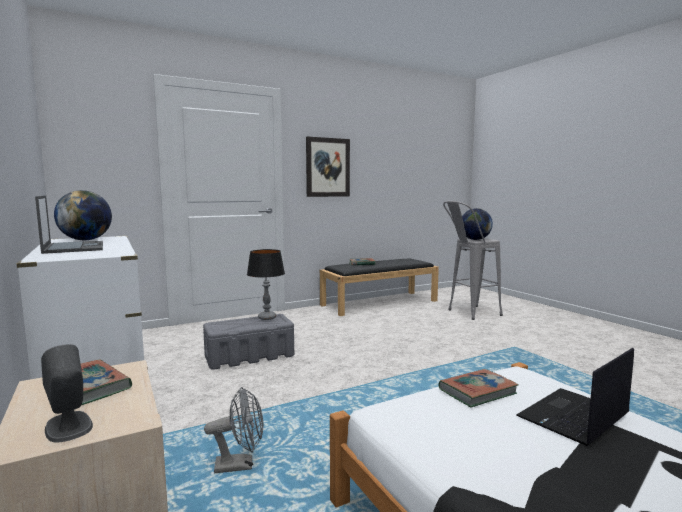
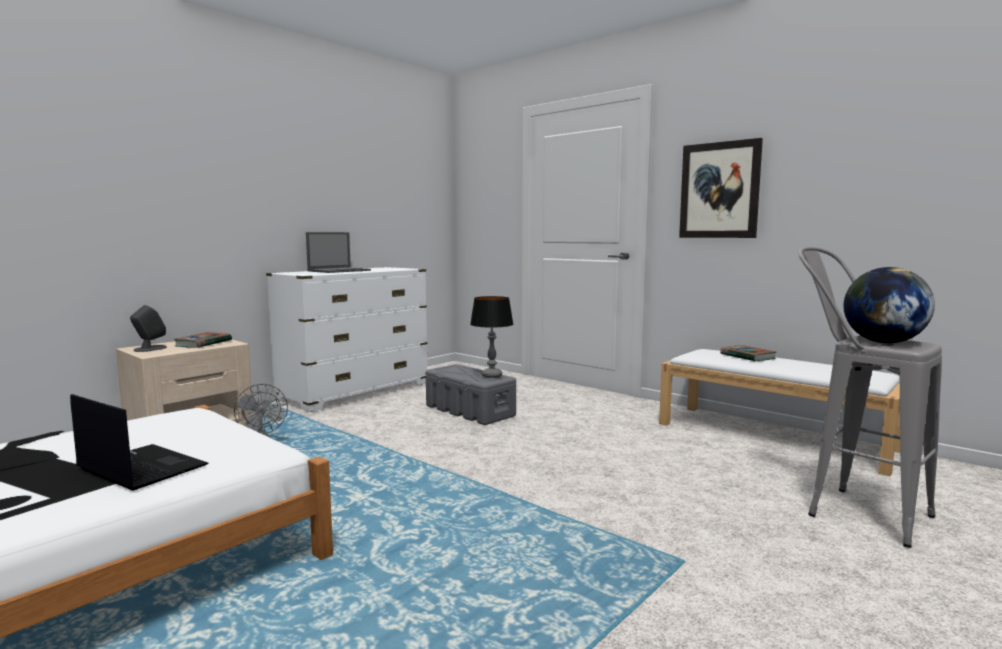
camera: 70 degrees right, 0 degrees up
(86, 240) = (386, 268): globe -> none
(380, 303) = (775, 436): black bench -> white bench
(477, 392) = (216, 434): book -> none

